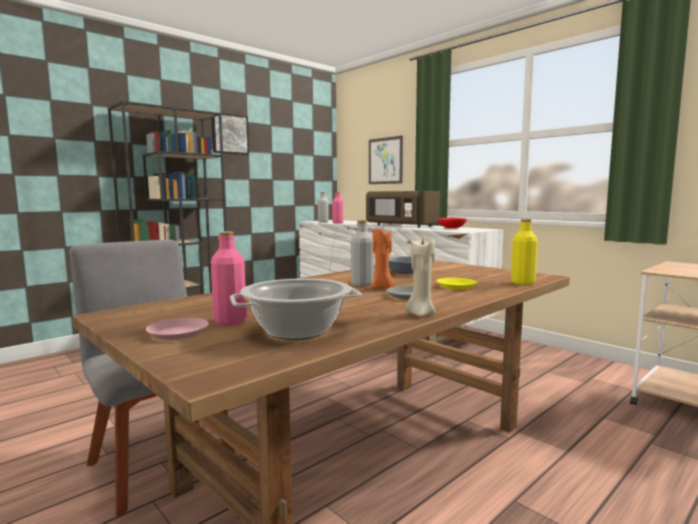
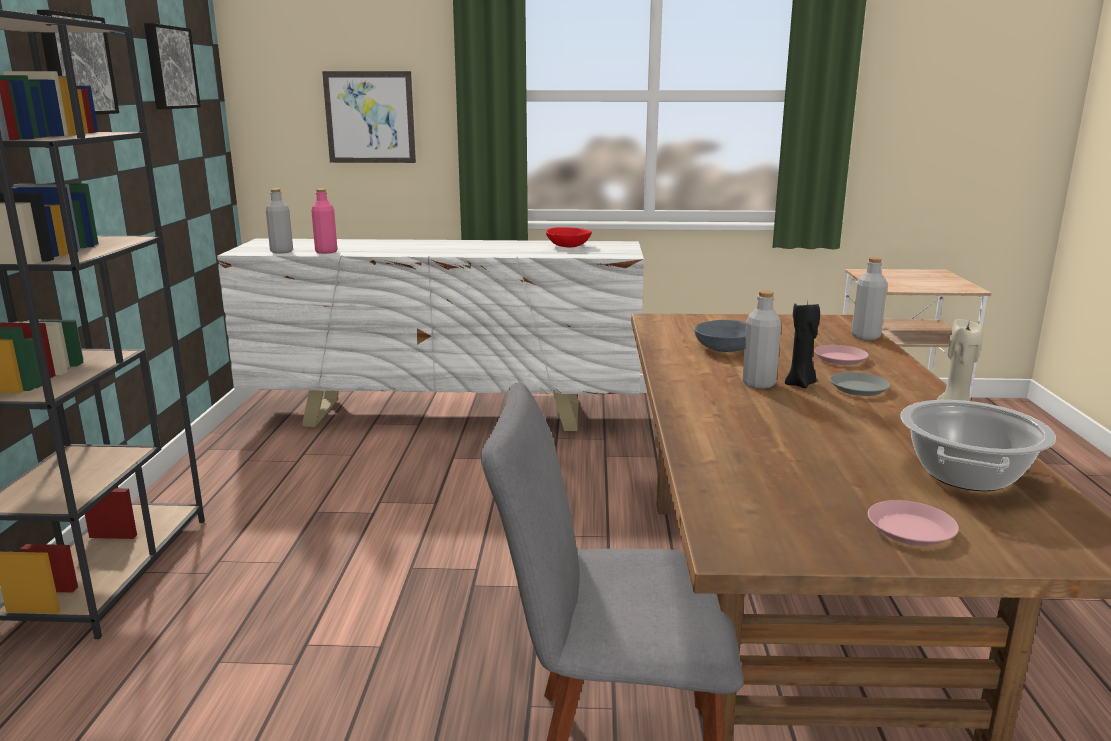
camera: 45 degrees left, 10 degrees up
(230, 322) = (882, 492): pink bottle -> none
(294, 139) = (169, 67): none -> picture
(382, 288) = (800, 384): orange candle -> black candle
(400, 225) = (472, 248): brown microwave -> none
(456, 286) = (840, 359): yellow plate -> pink plate
(522, 283) = (865, 336): yellow bottle -> grey bottle

